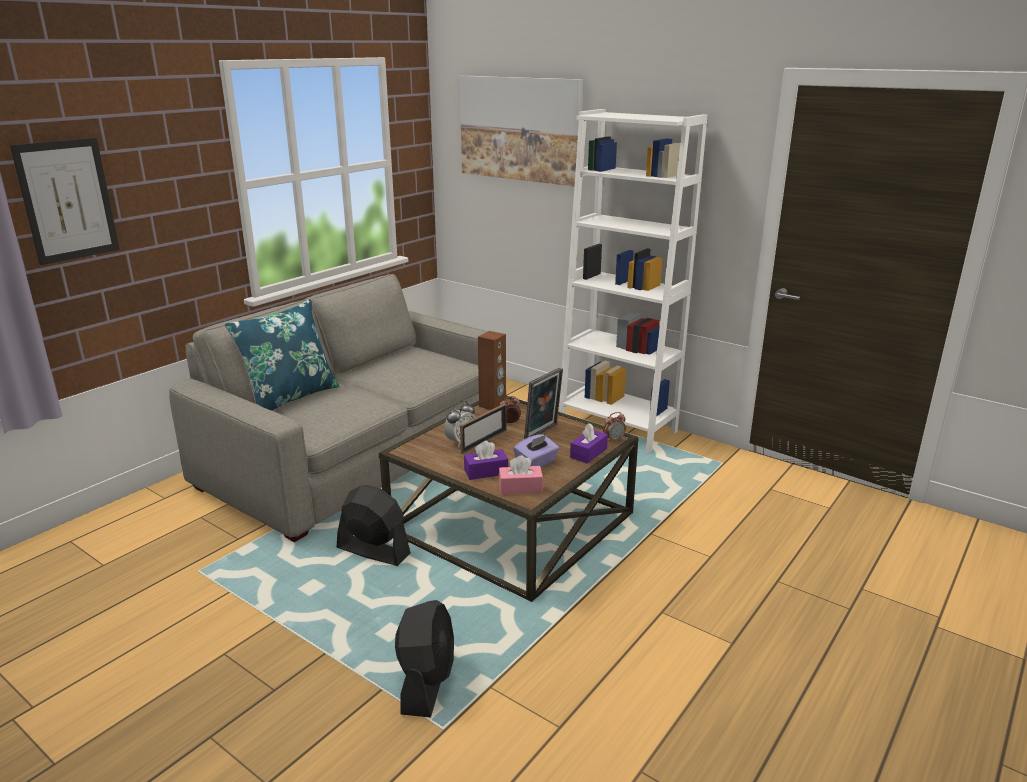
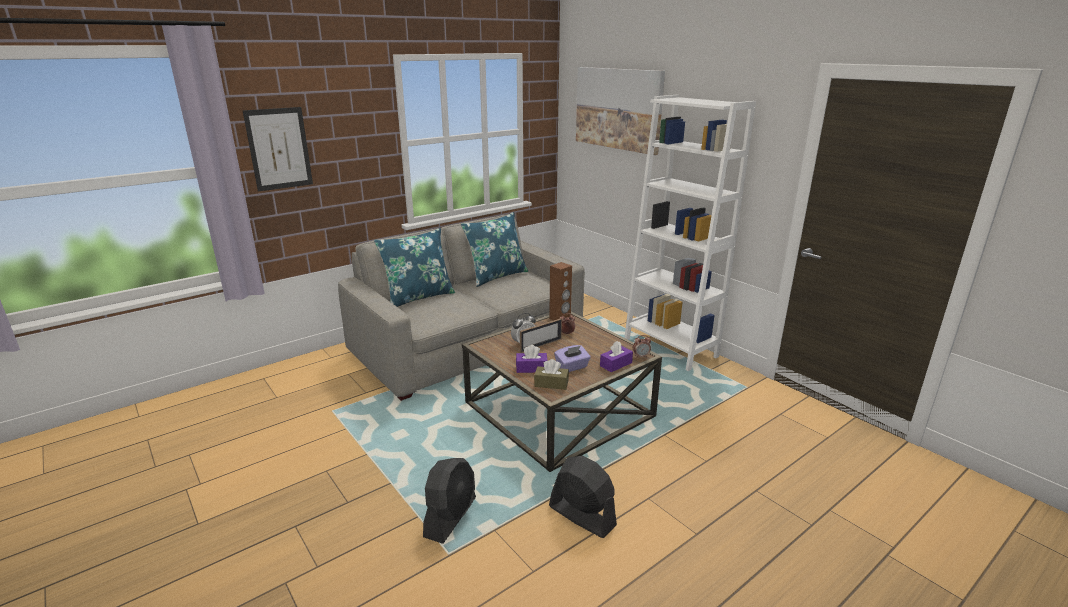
camera: 15 degrees right, 0 degrees up
(373, 551) = (451, 415): black fan -> black fan (581, 515)
(385, 359) = (496, 276): none -> blue pillow
(520, 487) = (551, 384): pink tissue box -> brown tissue box
(543, 433) = (588, 344): picture frame -> none

